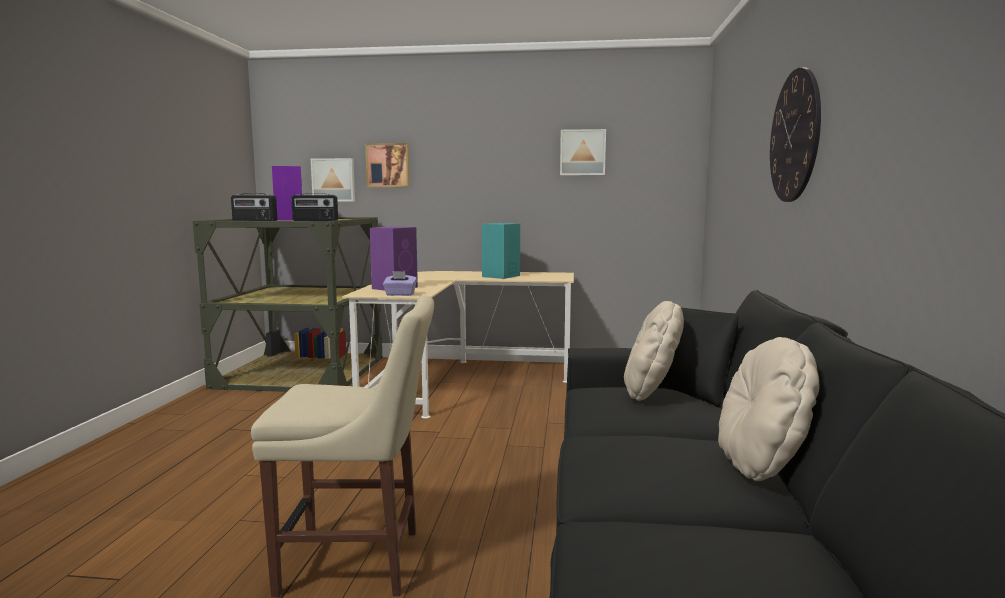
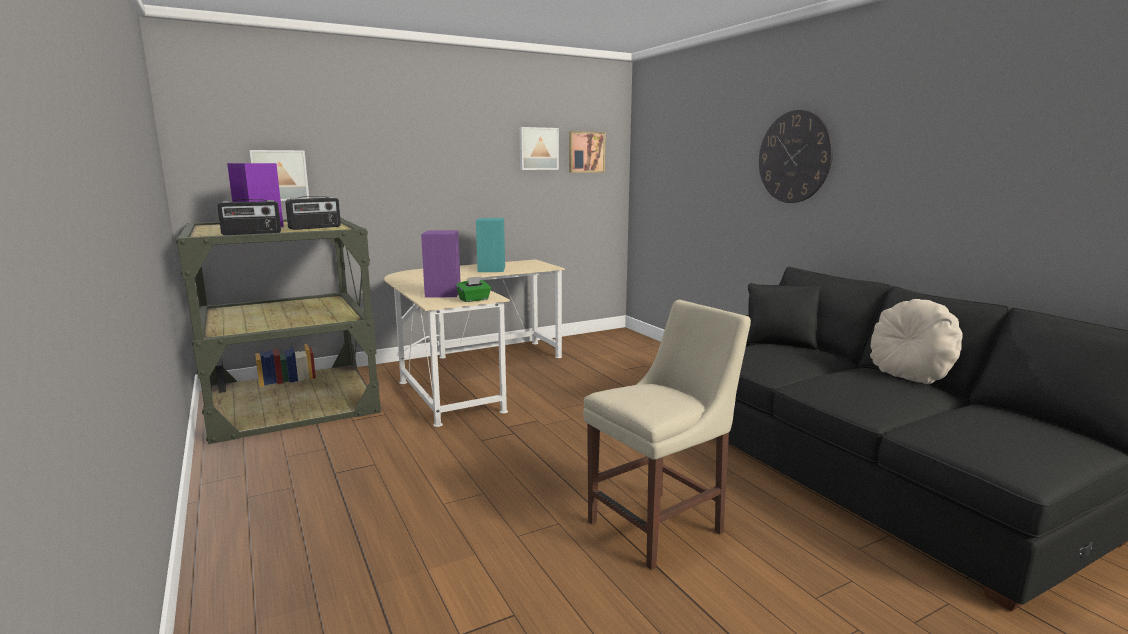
camera: 35 degrees left, 5 degrees up
(388, 165) = (347, 159): picture -> picture (586, 152)
(400, 294) = (474, 299): purple tissue box -> green tissue box
(651, 395) = (771, 350): beige pillow -> none

